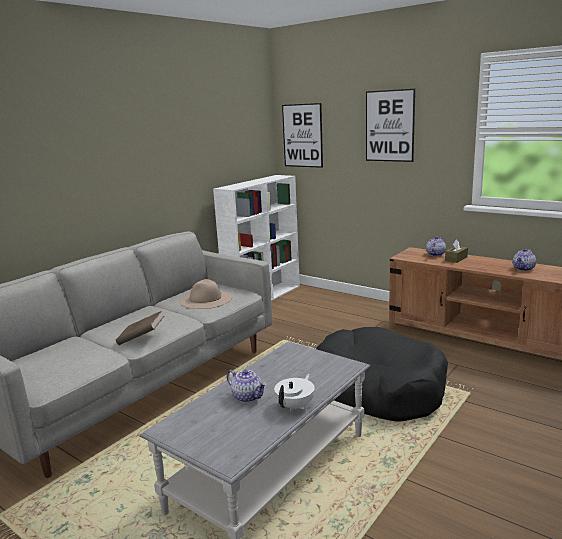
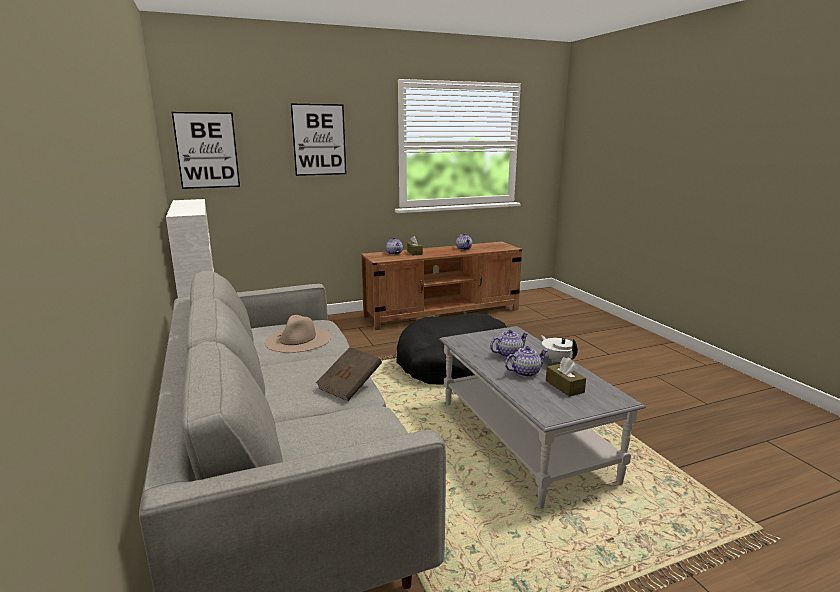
camera: 60 degrees left, 0 degrees up
(233, 423) = (564, 386): none -> brown tissue box
(283, 378) = (508, 354): none -> teapot

